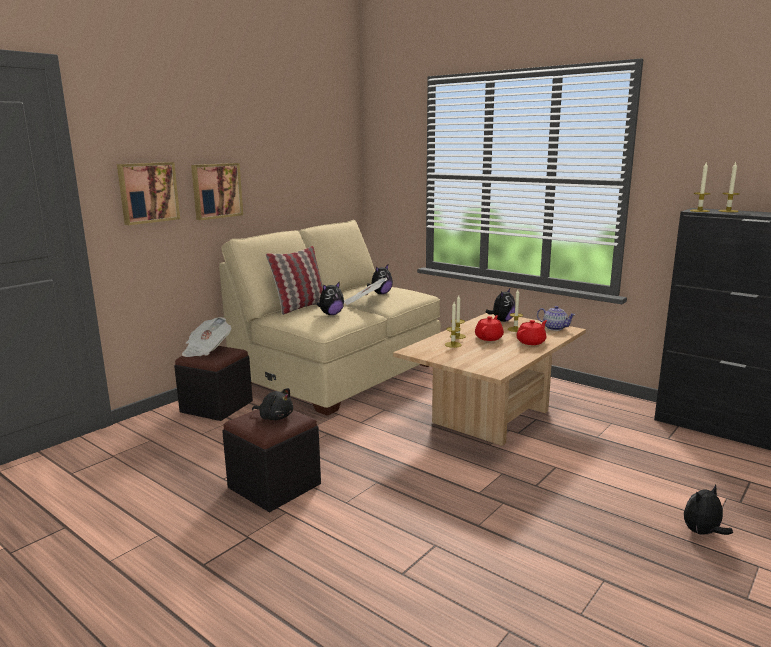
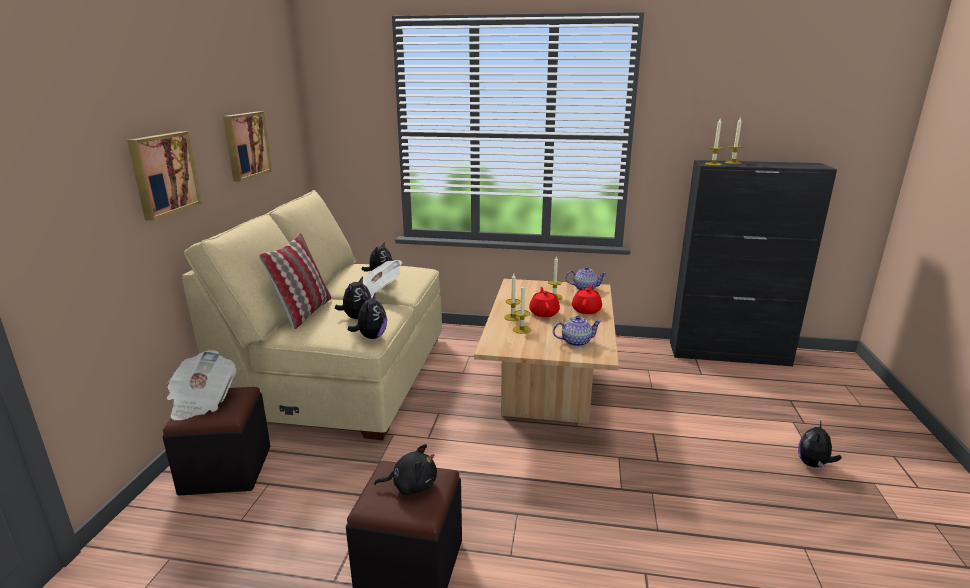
camera: 30 degrees left, 5 degrees up
(147, 192) = (74, 190): picture -> picture (245, 145)
(486, 359) = (575, 342): none -> teapot
(502, 321) = (529, 288): plush toy -> plush toy (371, 337)

